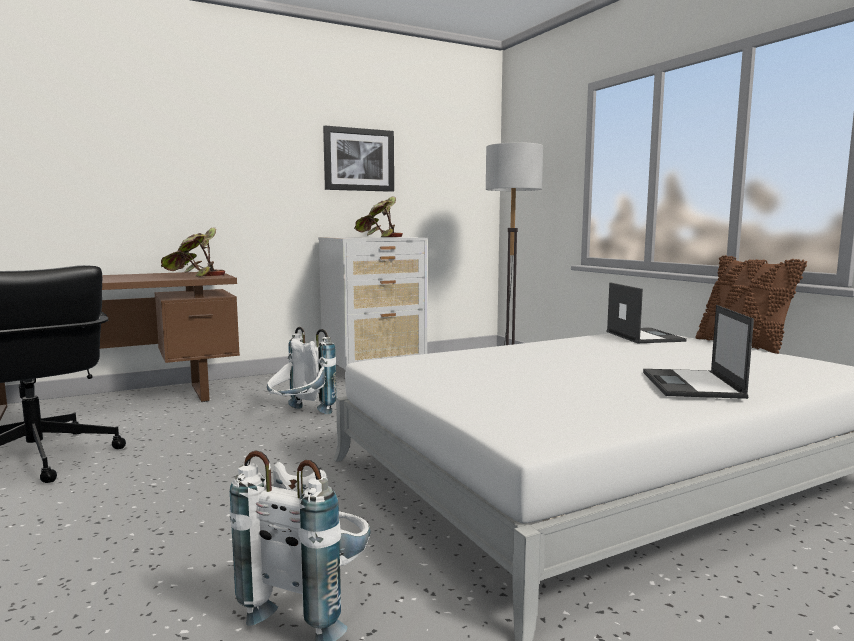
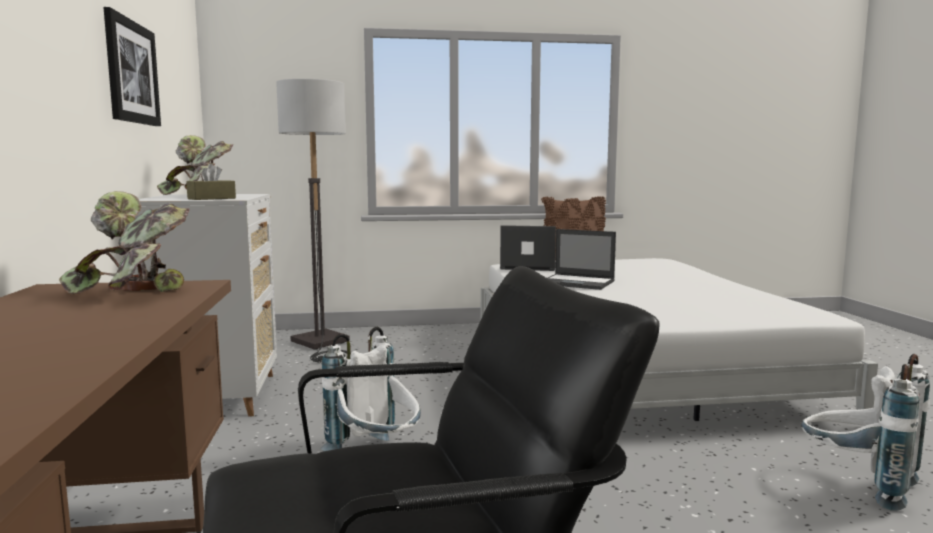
camera: 70 degrees left, 0 degrees up
(351, 237) = (211, 198): none -> brown tissue box
(692, 385) = (695, 280): laptop -> laptop (578, 282)

